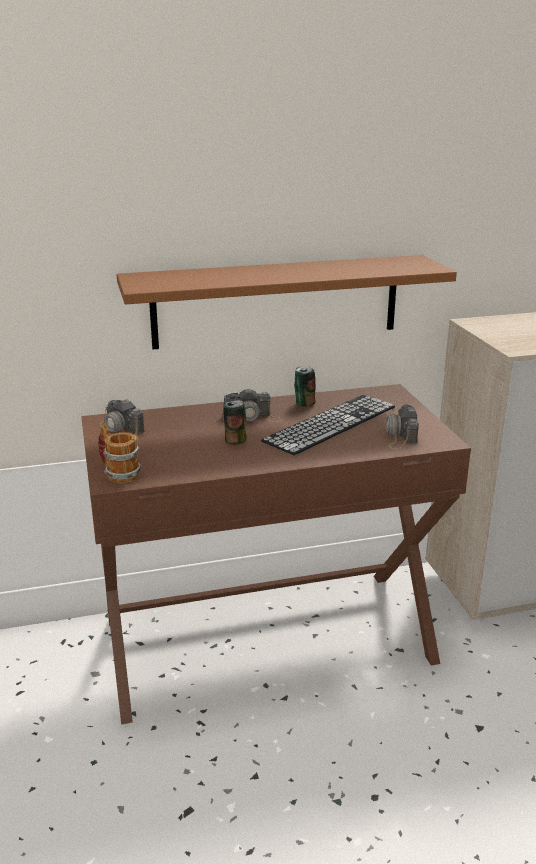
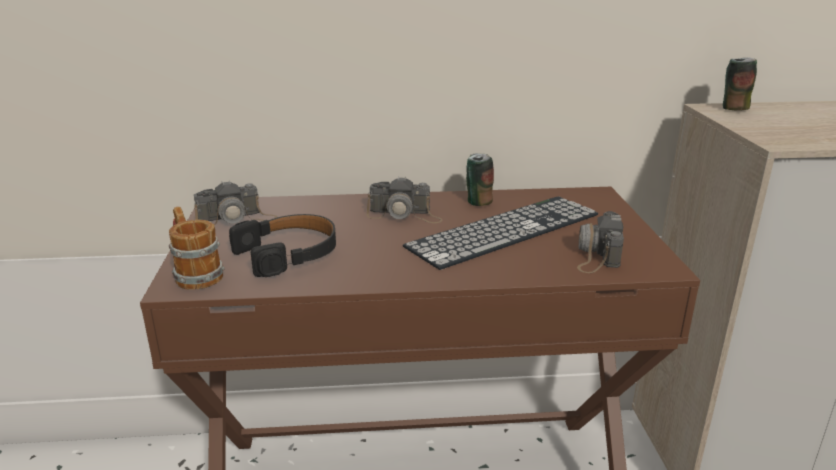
camera: 10 degrees right, 0 degrees up
(122, 430) = (236, 219): camera -> camera turned 75 degrees counterclockwise
(179, 452) = (288, 253): none -> black headphones
(235, 441) = (369, 243): can -> can (734, 109)
(276, 301) = (450, 67): brown shelf -> none

